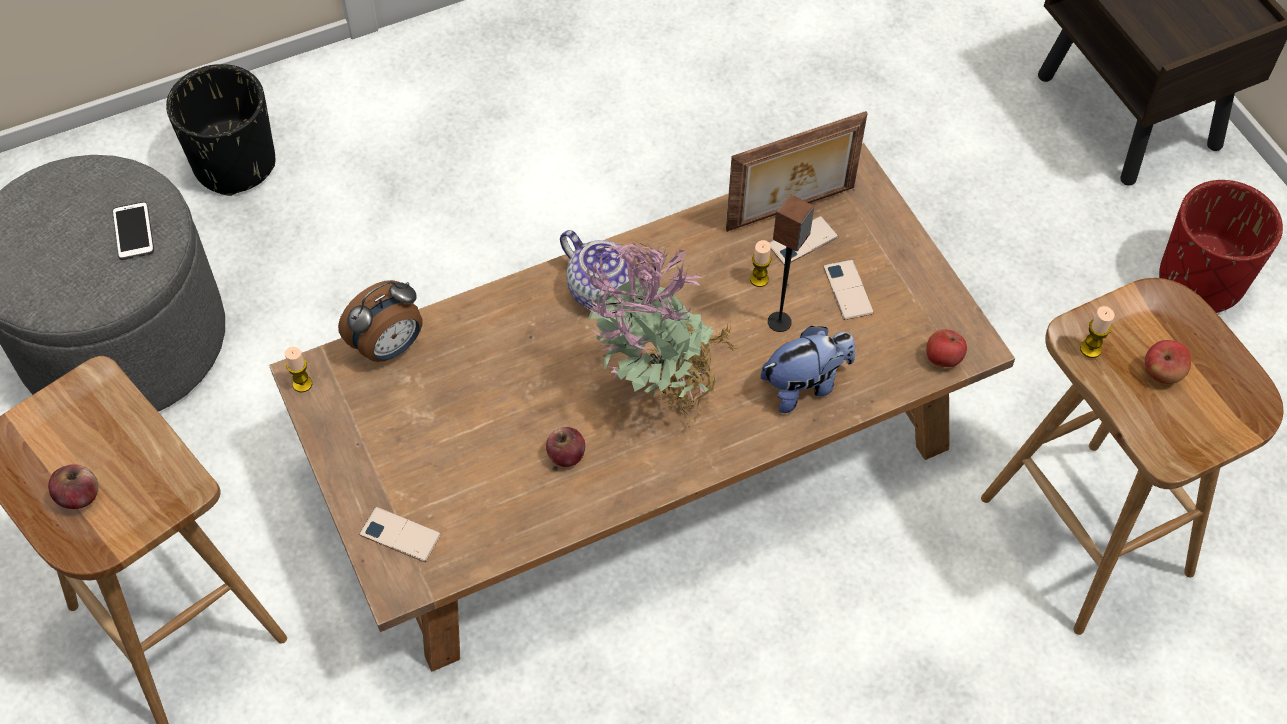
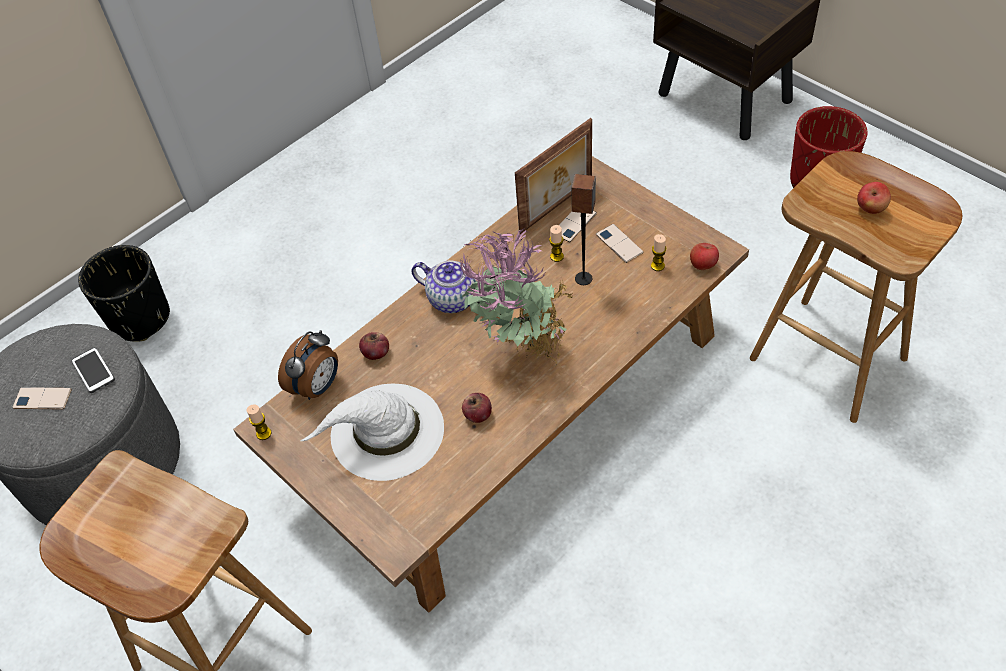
camera: 15 degrees left, 5 degrees down
(79, 496) = (137, 558): apple -> apple (376, 353)
(400, 535) = (382, 512): phone -> phone (42, 399)
(446, 436) = (385, 432): none -> white hat
(805, 385) = (620, 312): plush toy -> none
(1090, 349) = (816, 209): candle -> candle (657, 266)

